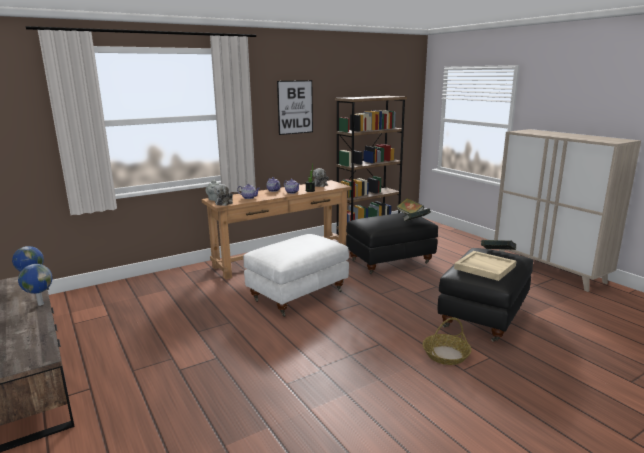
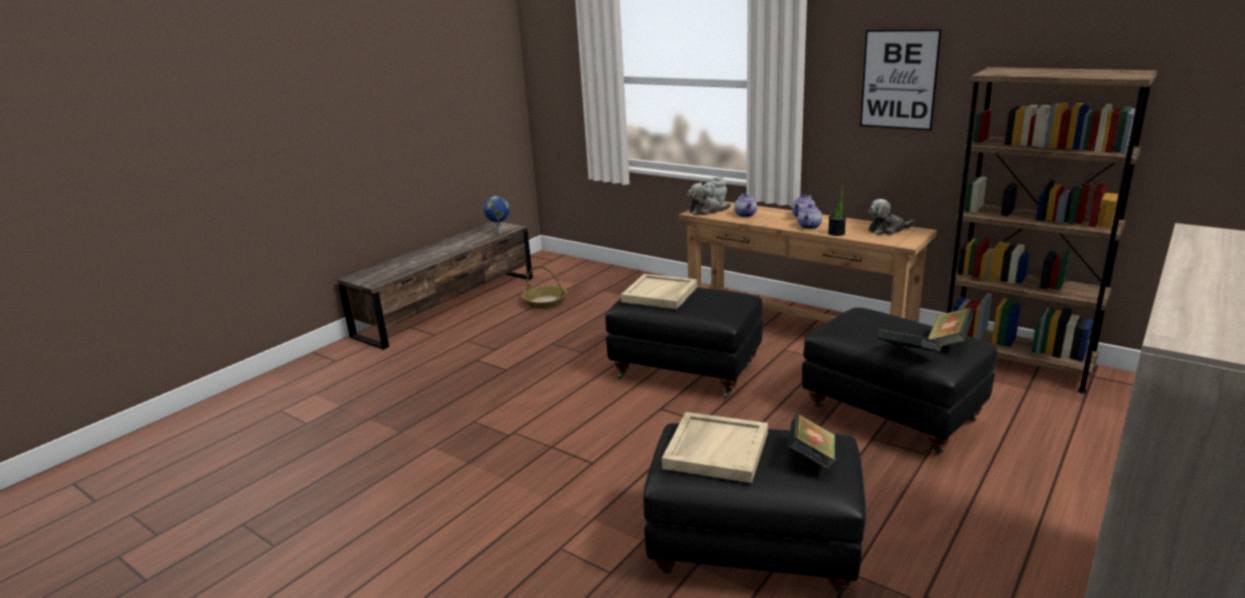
camera: 70 degrees right, 5 degrees up
(40, 304) = (461, 250): globe -> none
(285, 249) = (660, 294): none -> beige tray
(298, 295) = (686, 371): white ottoman -> black ottoman
(446, 354) = (595, 525): basket -> basket (545, 302)

